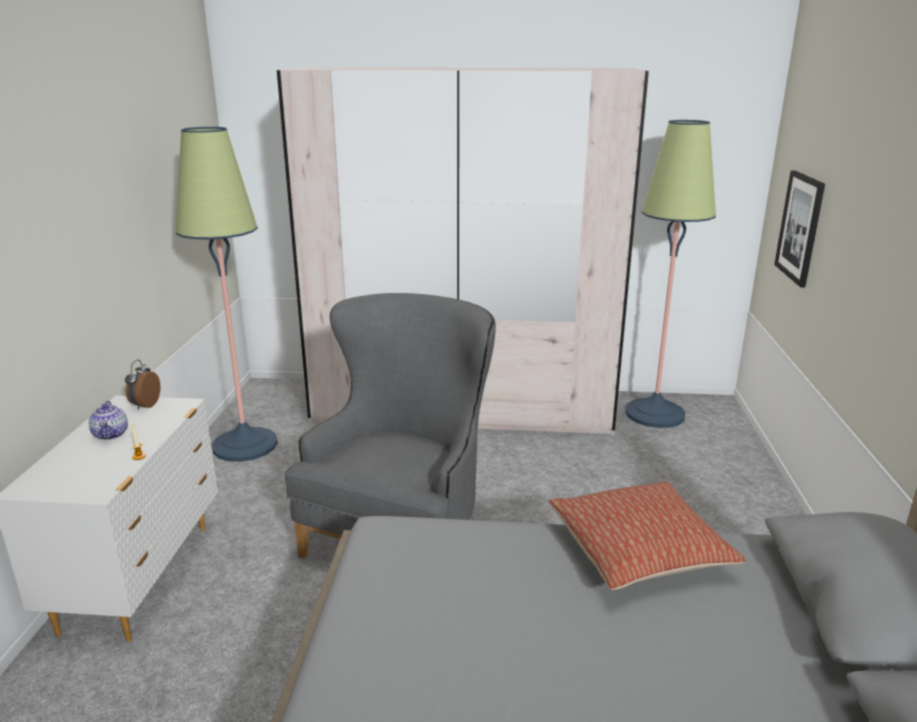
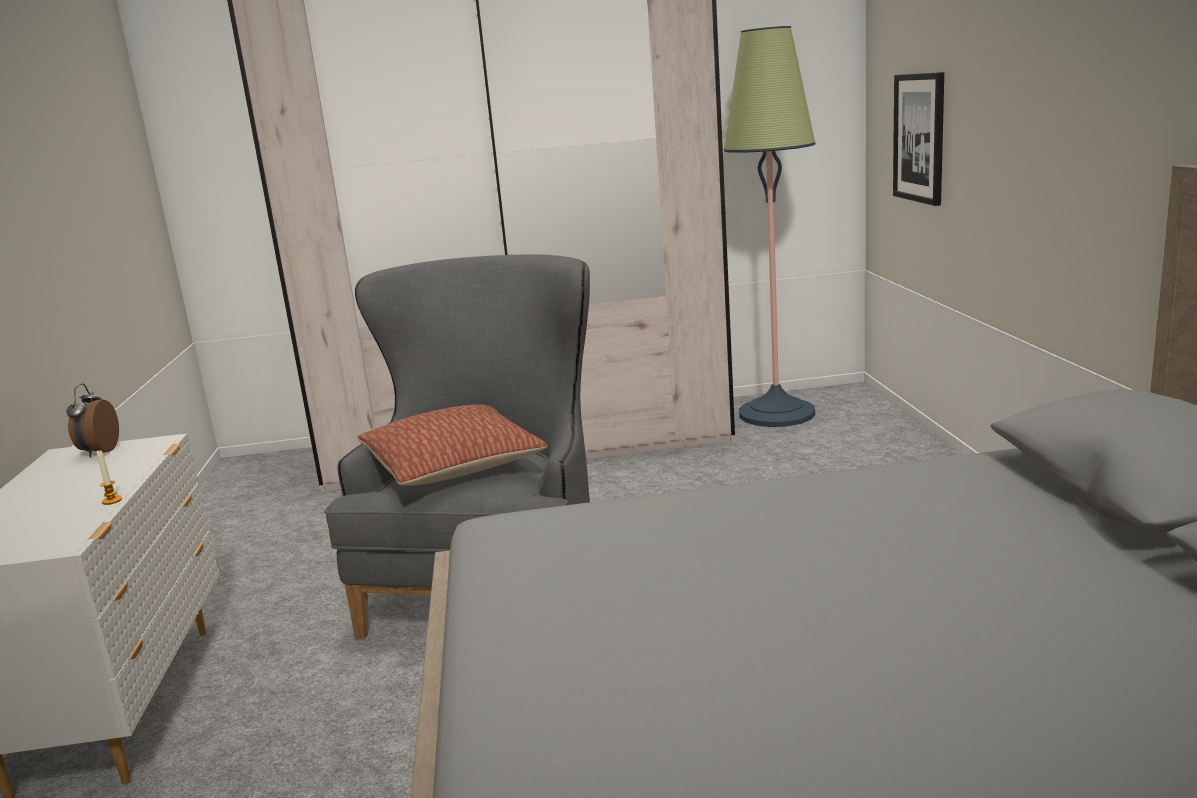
camera: 10 degrees left, 5 degrees down
(111, 434) = (58, 486): teapot -> none
(245, 445) = (236, 531): floor lamp -> none
(639, 551) = (847, 489): pillow -> pillow (453, 467)

